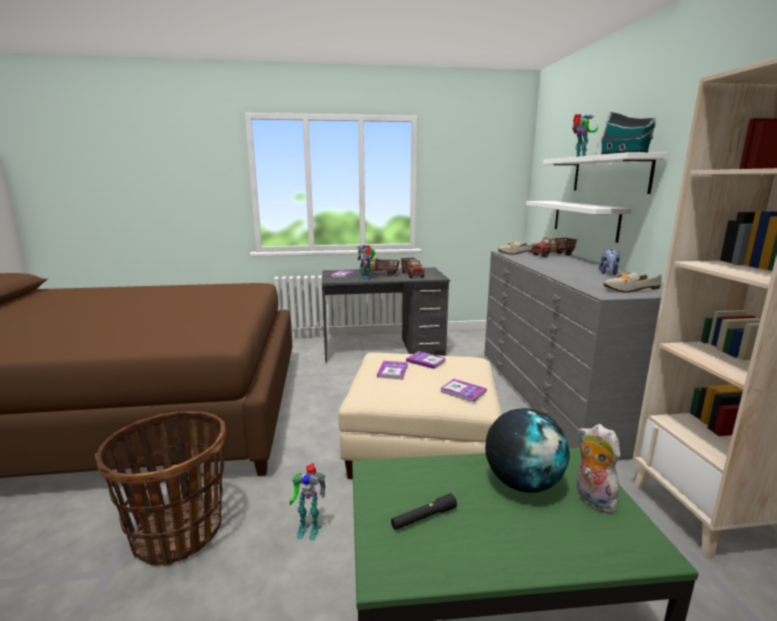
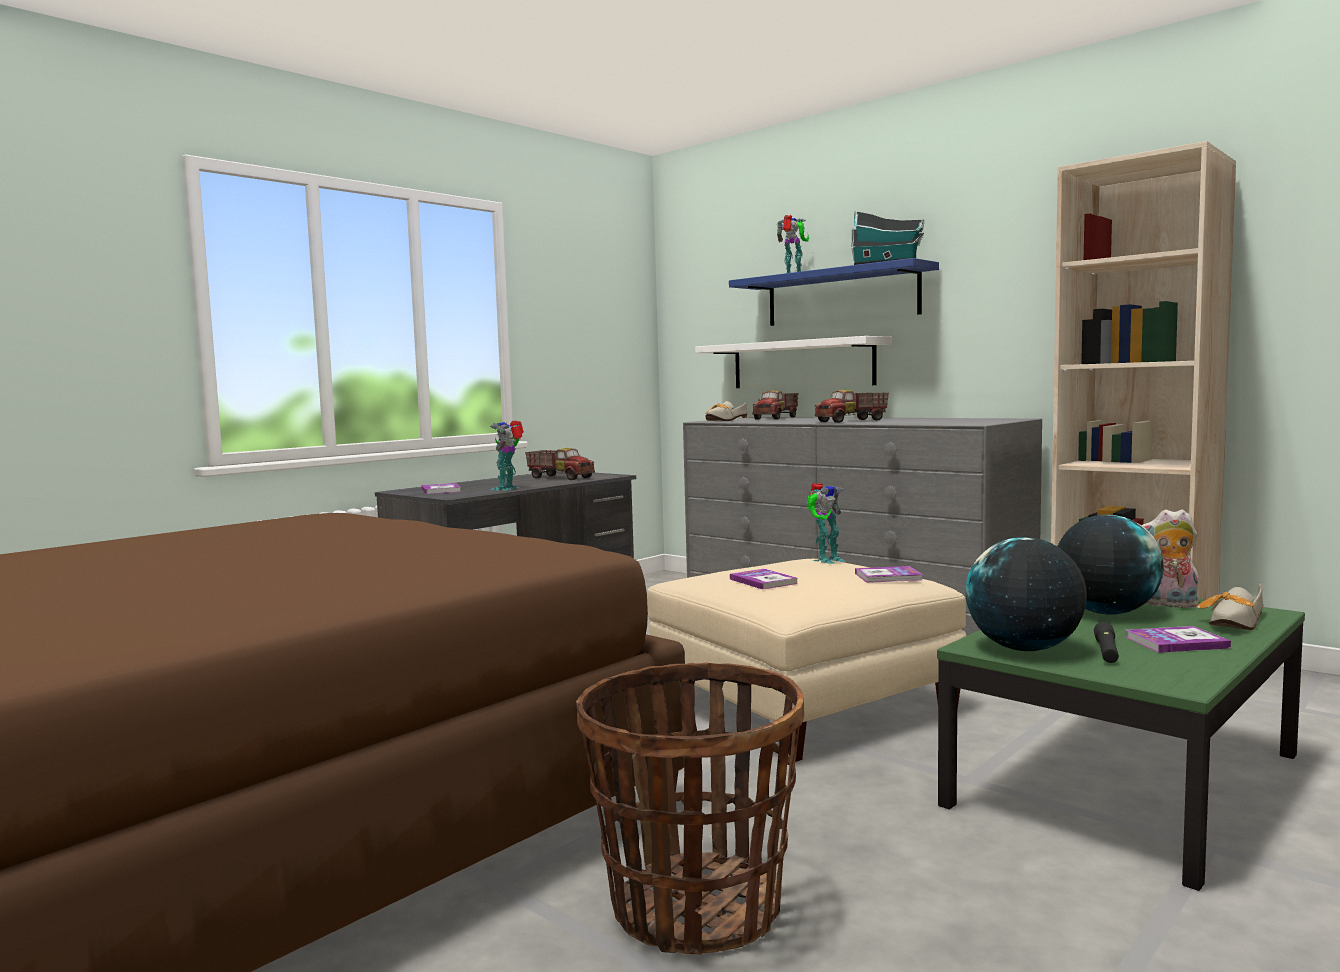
camera: 40 degrees left, 10 degrees down
(308, 528) = (852, 818): toy robot -> toy robot (826, 560)
(379, 274) = (506, 483): toy truck -> toy truck (852, 421)
(388, 486) = (1024, 649): none -> globe
(426, 361) = (771, 567): book -> book (1176, 642)
(608, 273) = (902, 419): plush toy -> none
(609, 174) = (841, 296): white shelf -> blue shelf
(626, 290) = (973, 421): shoe -> shoe (1234, 623)

